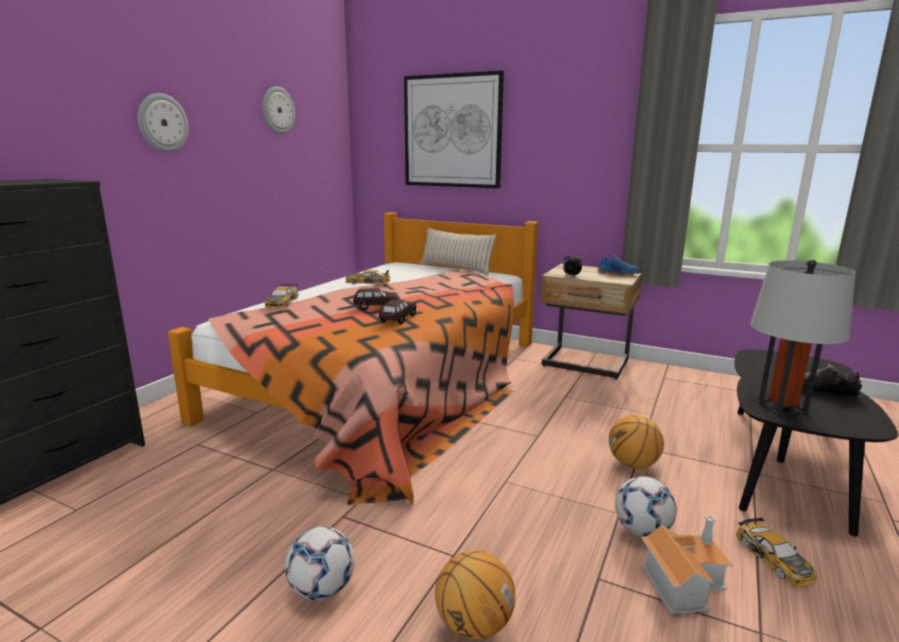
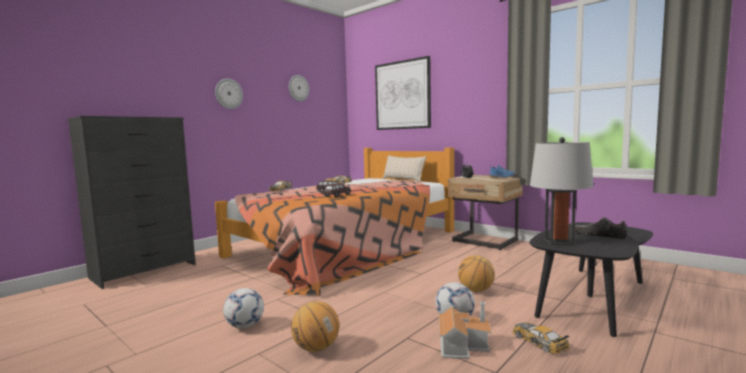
camera: 15 degrees right, 10 degrees down
(774, 559) = (538, 341): toy car -> toy car turned 150 degrees clockwise

